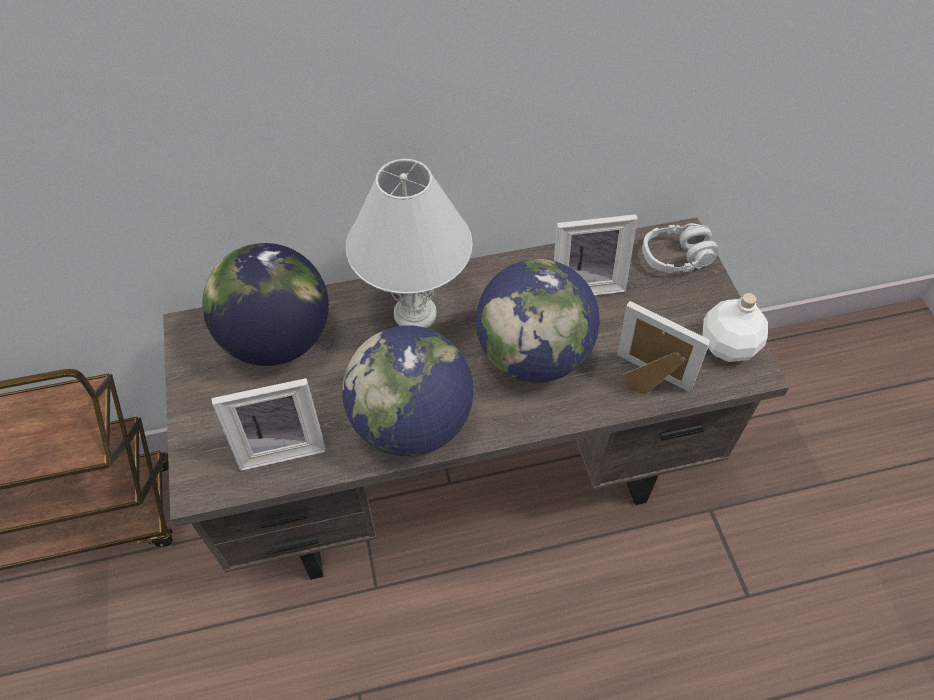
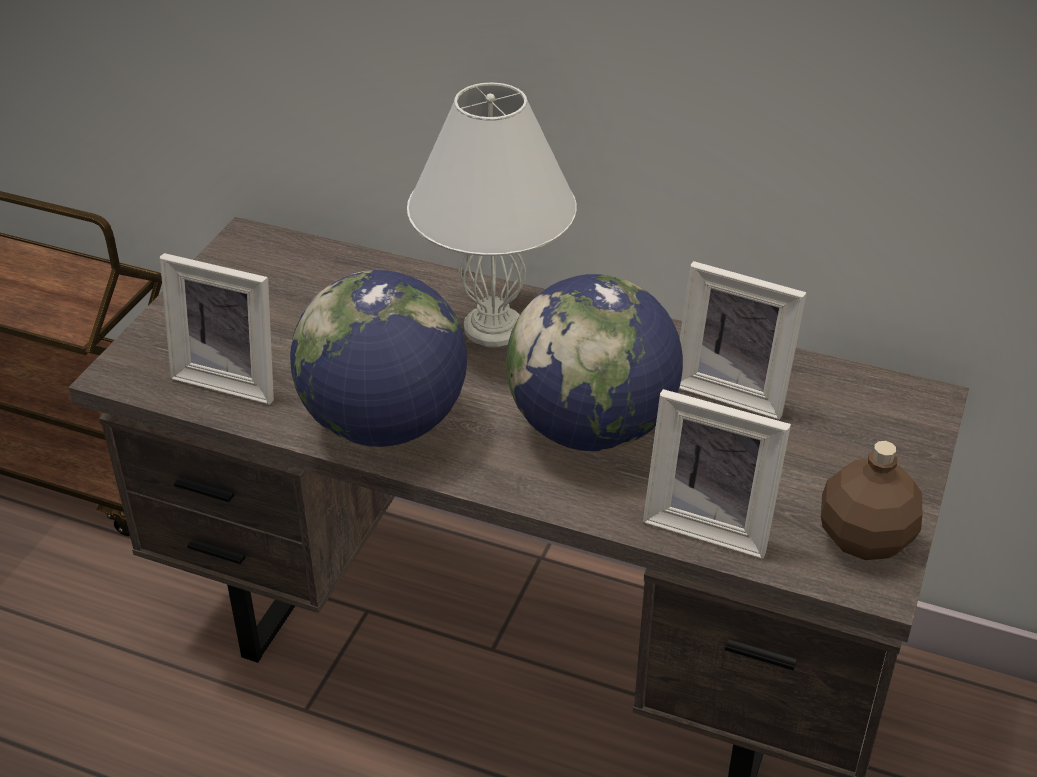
camera: 35 degrees right, 15 degrees down
(277, 339) = (323, 286): globe -> none
(647, 382) = (710, 522): picture frame -> picture frame turned 135 degrees clockwise
(676, 257) = (891, 416): grey headphones -> none
(728, 346) = (866, 539): white bottle -> brown bottle

